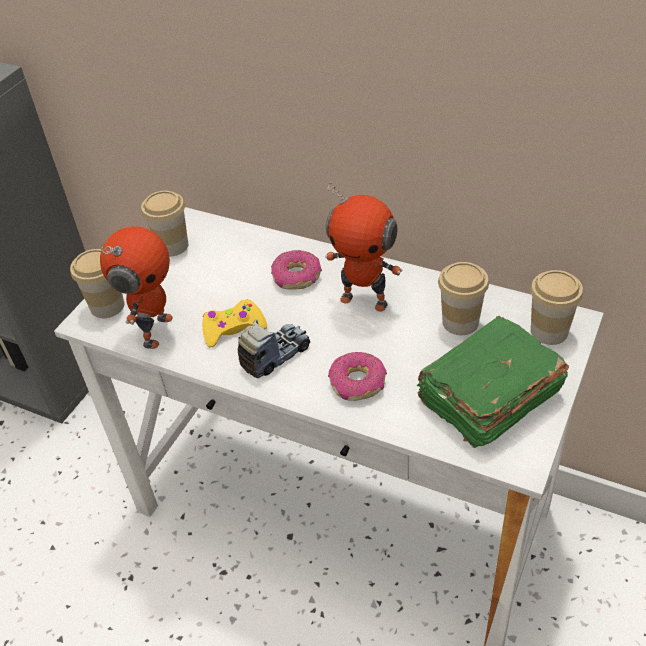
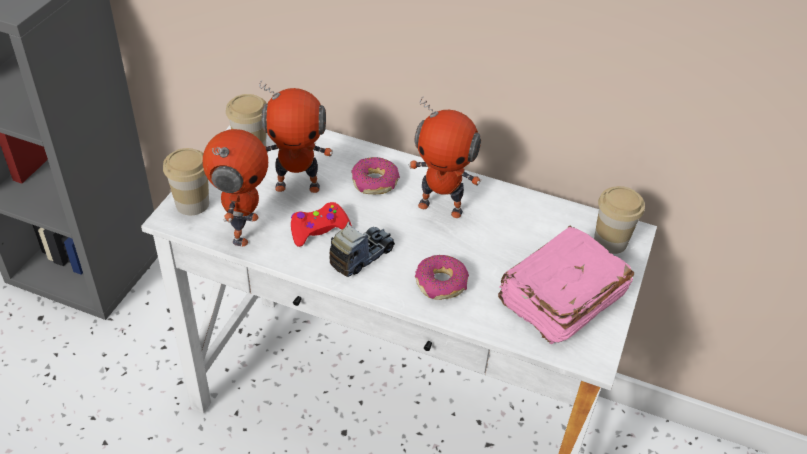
camera: 10 degrees left, 0 degrees up
(216, 283) = (298, 185): none -> toy robot
(233, 328) = (318, 229): yellow game controller -> red game controller
(460, 322) = (530, 230): cup -> none
(487, 397) = (559, 299): green book -> pink book

